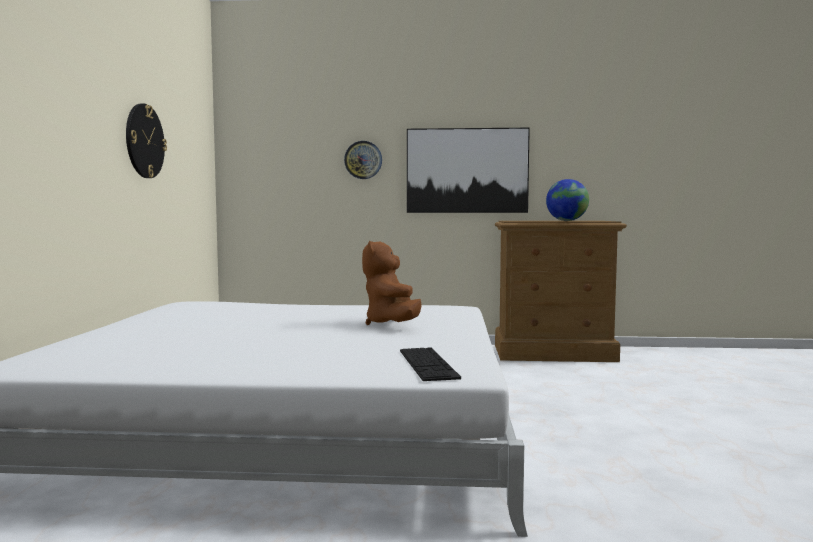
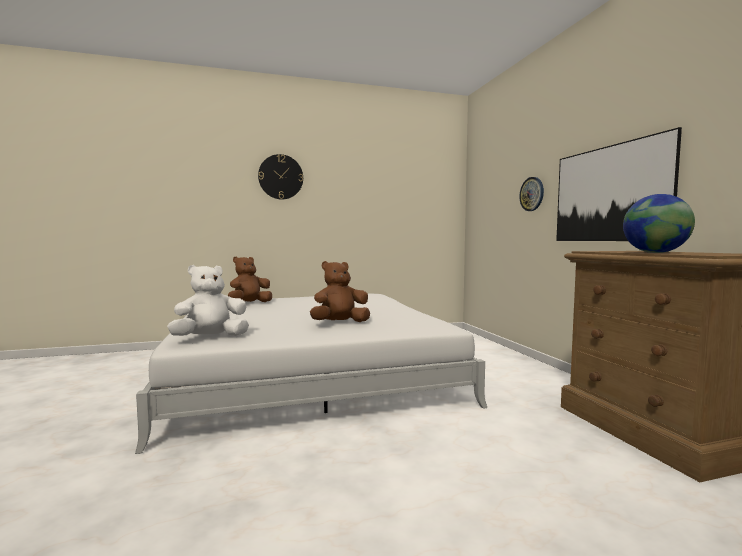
camera: 70 degrees right, 0 degrees up
(122, 347) = (249, 303): none -> brown plush toy
(144, 141) = (368, 200): wall clock -> wall clock (281, 177)
(427, 364) = (210, 338): keyboard -> white plush toy

